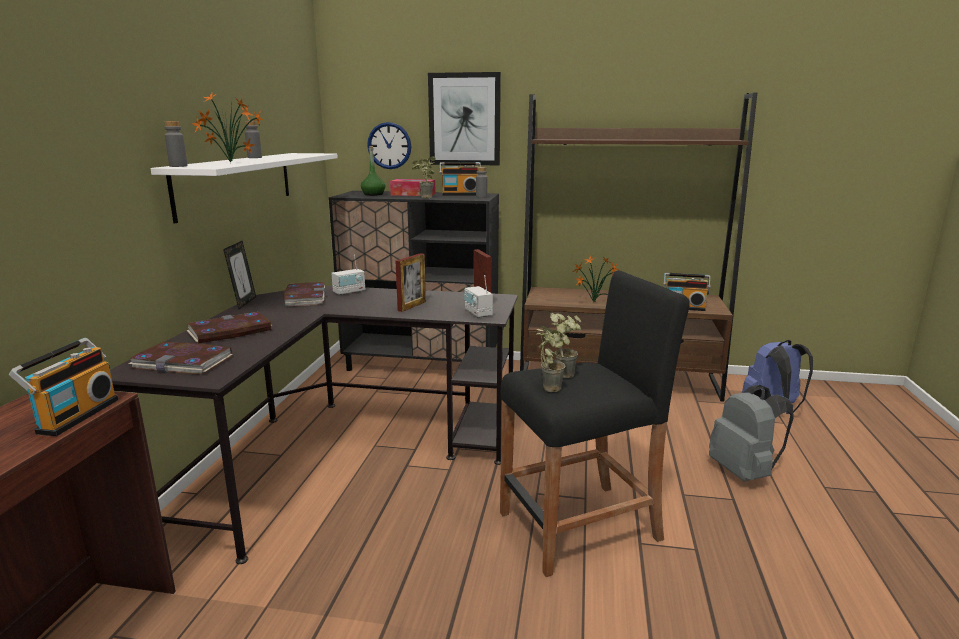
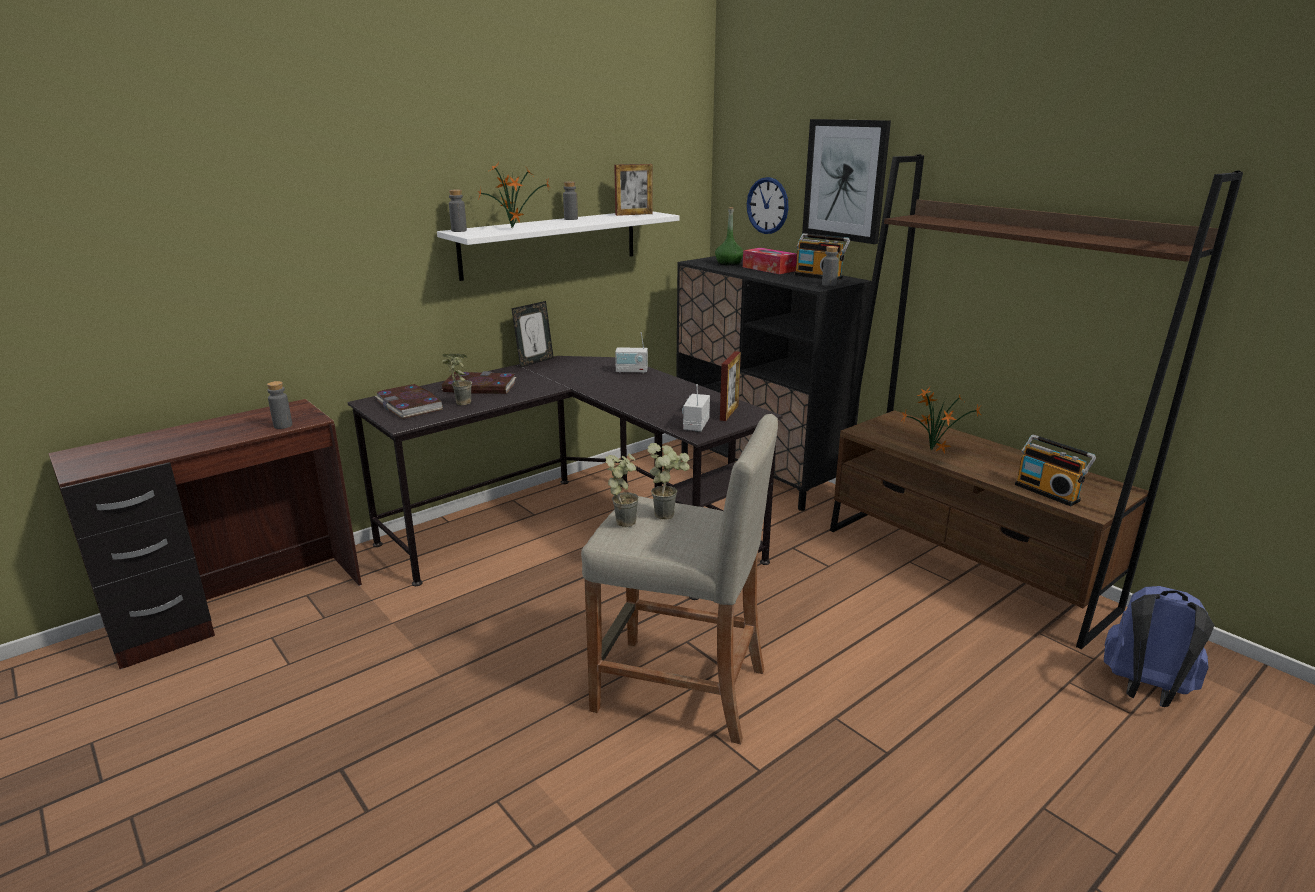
camera: 40 degrees right, 5 degrees up
(75, 415) = (283, 425): radio -> grey bottle
(305, 297) = (587, 368): book -> none
(412, 306) = (653, 401): picture frame -> picture frame (634, 214)
(424, 198) = (762, 276): potted plant -> potted plant (459, 403)
(580, 527) = (680, 689): black stool -> beige stool
(744, 472) = (954, 736): grey backpack -> none

